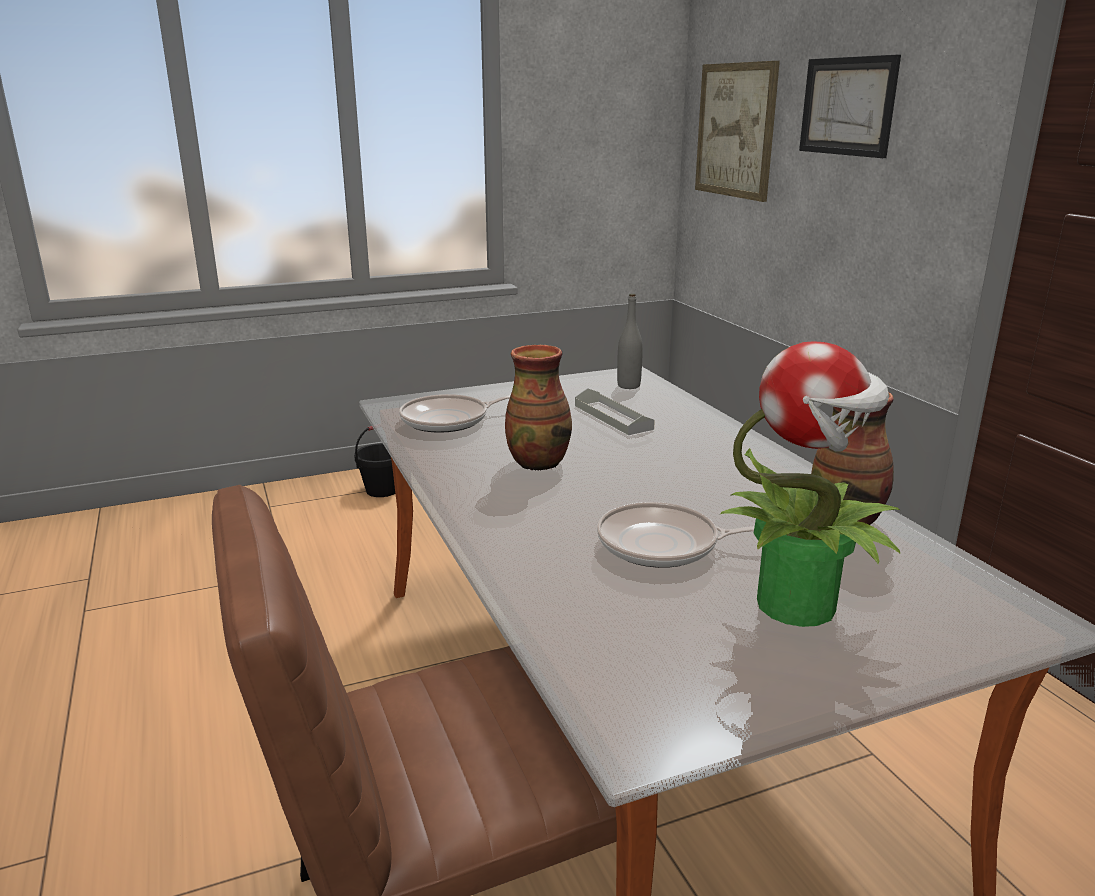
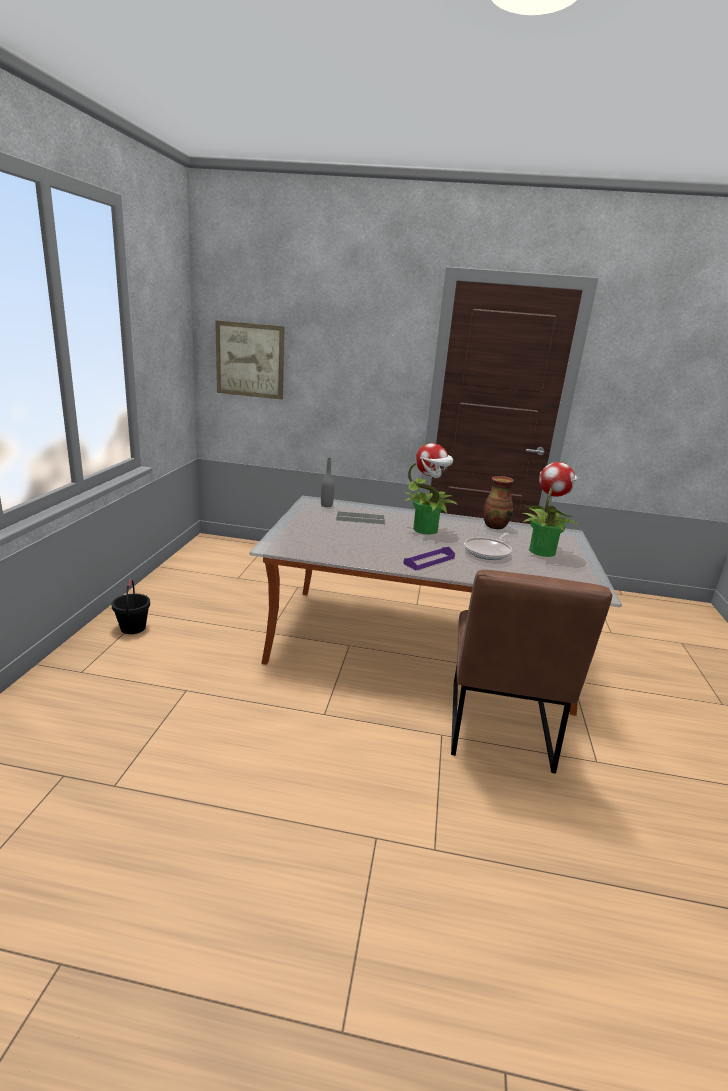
camera: 60 degrees left, 0 degrees up
(449, 420) = (316, 543): frying pan -> none
(511, 505) = (429, 561): none -> purple tray
(538, 462) = (392, 545): vase -> none
(671, 468) = (426, 530): none -> potted plant
(847, 106) = (339, 354): picture -> none

